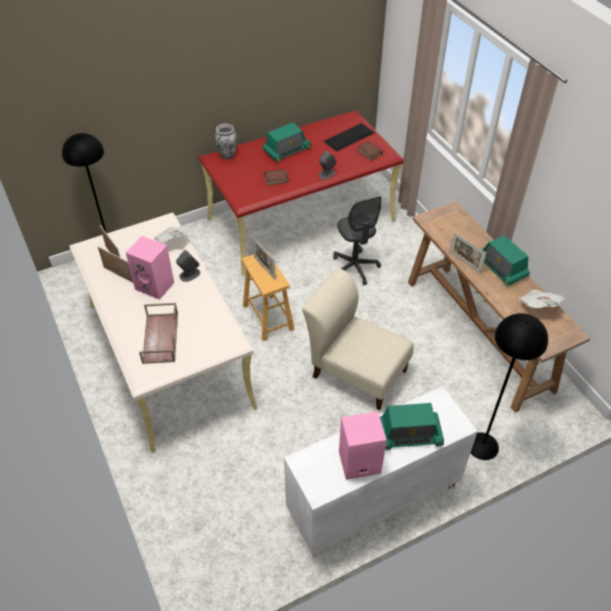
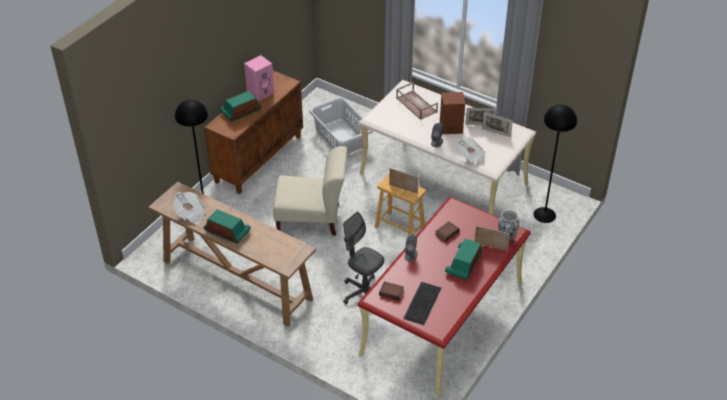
camera: 150 degrees right, 5 degrees down
(156, 286) = (450, 128): pink speaker -> brown speaker
(236, 484) = (340, 137): none -> grey laundry basket
(372, 502) = (258, 158): white cabinet -> brown cabinet
(464, 263) = (256, 225): picture frame -> picture frame (490, 246)

